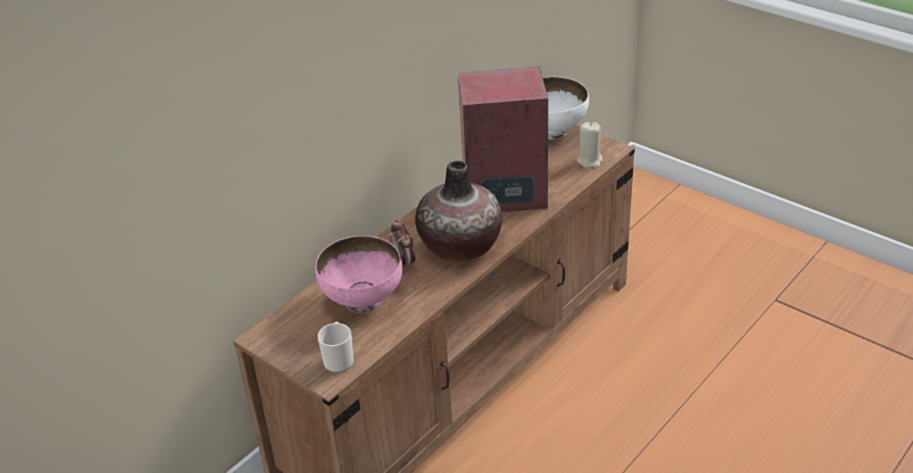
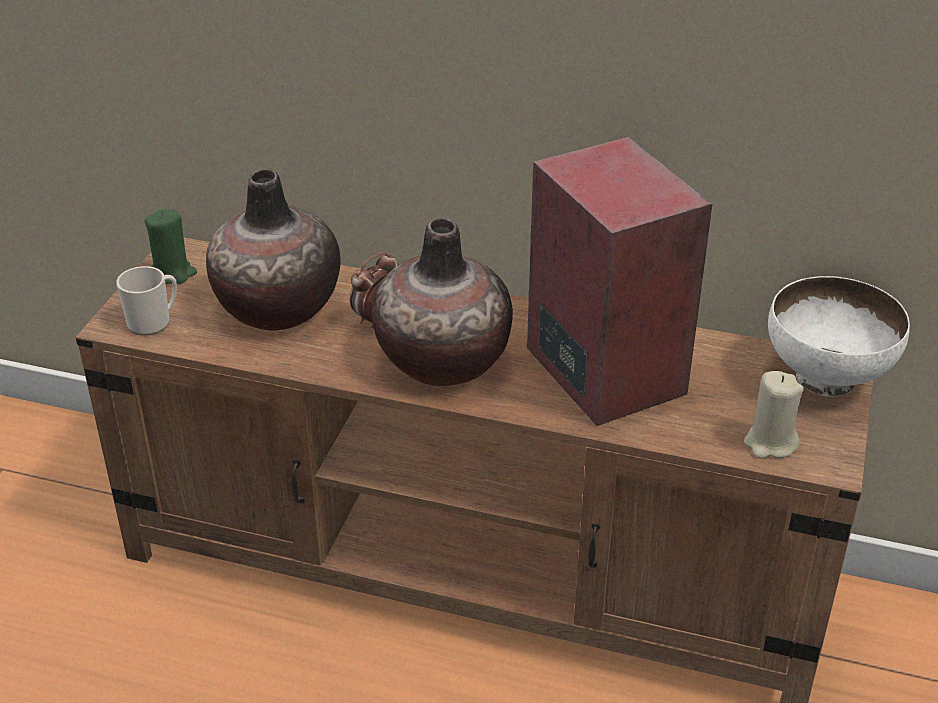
camera: 65 degrees right, 0 degrees up
(287, 343) = (173, 273): none -> green candle
(362, 301) = (278, 307): pink bowl -> vase

